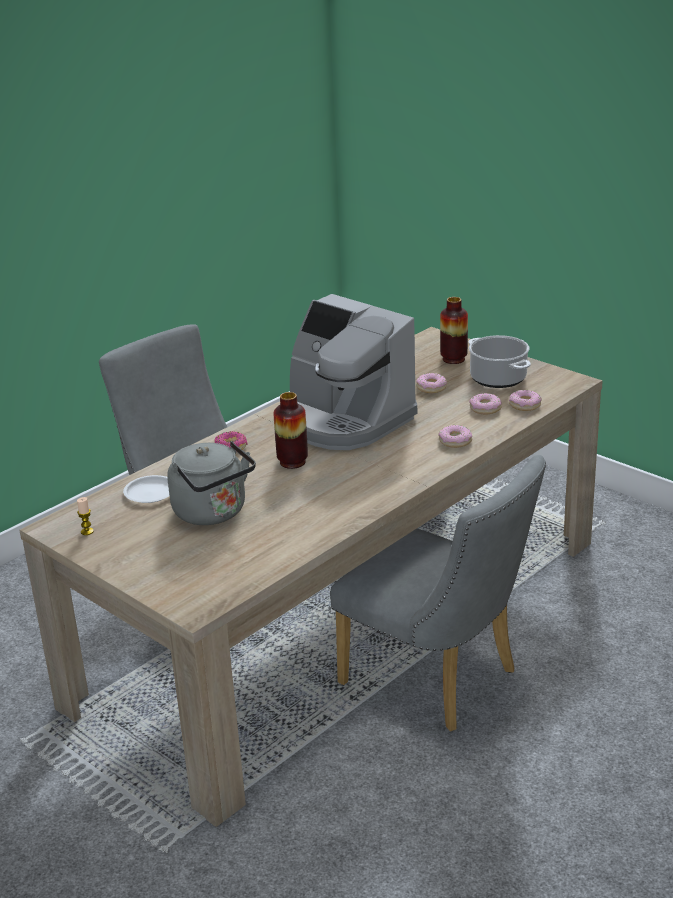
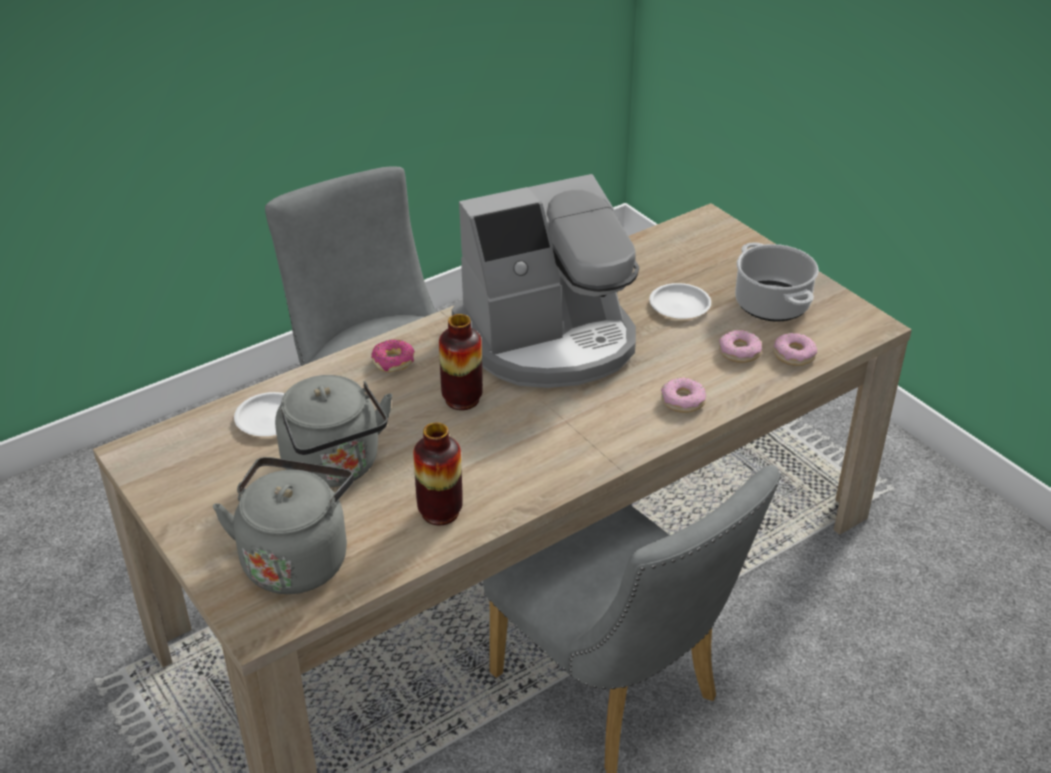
camera: 10 degrees right, 10 degrees up
(87, 531) = (171, 468): candle -> none
(207, 568) = (296, 558): none -> grey kettle
(343, 420) = (549, 340): coffee machine -> coffee machine turned 75 degrees counterclockwise
(431, 388) = (679, 305): donut -> white plate
(453, 359) = (723, 262): vase -> vase (440, 512)

